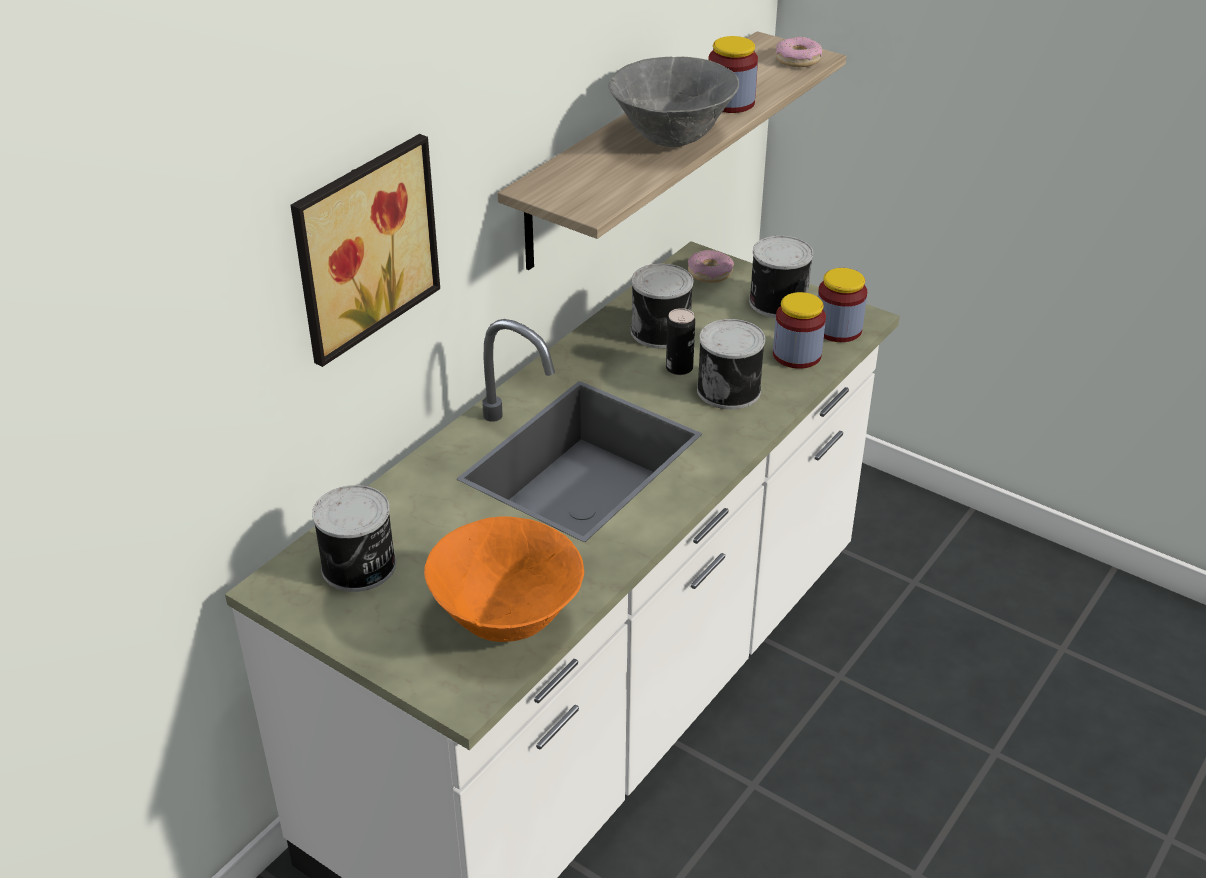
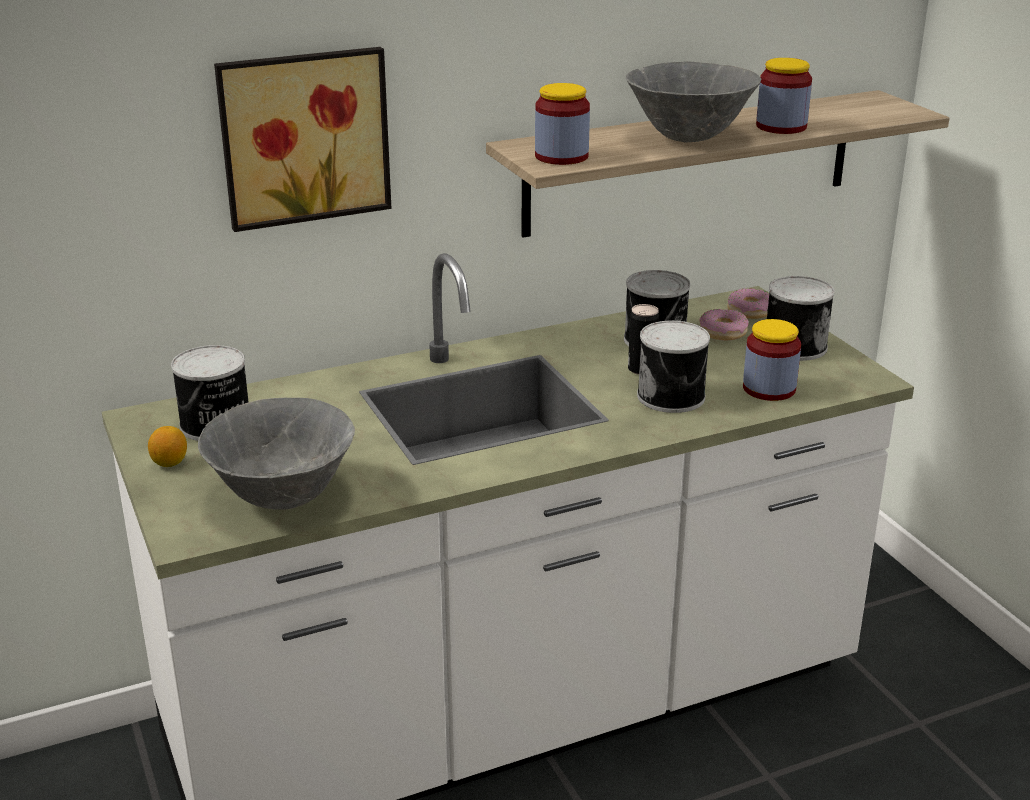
camera: 30 degrees right, 10 degrees down
(361, 626) = (169, 463): none -> lemon
(508, 622) = (283, 498): orange bowl -> grey bowl
(797, 59) = (892, 112): donut -> donut (722, 332)
(838, 329) = (834, 380): jar -> jar (561, 156)

